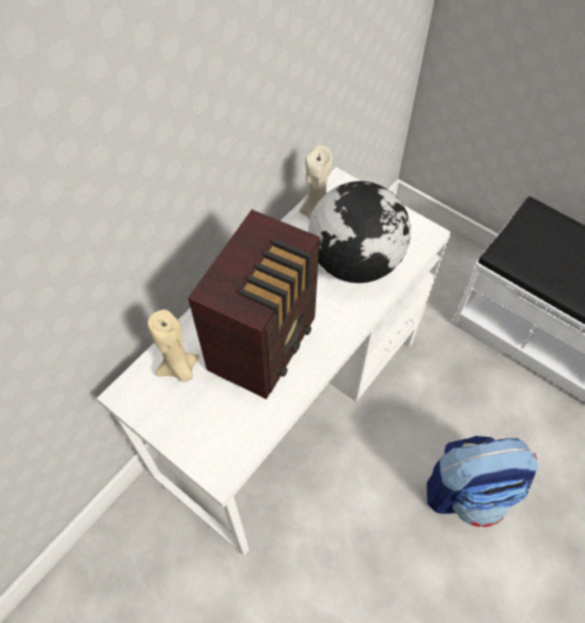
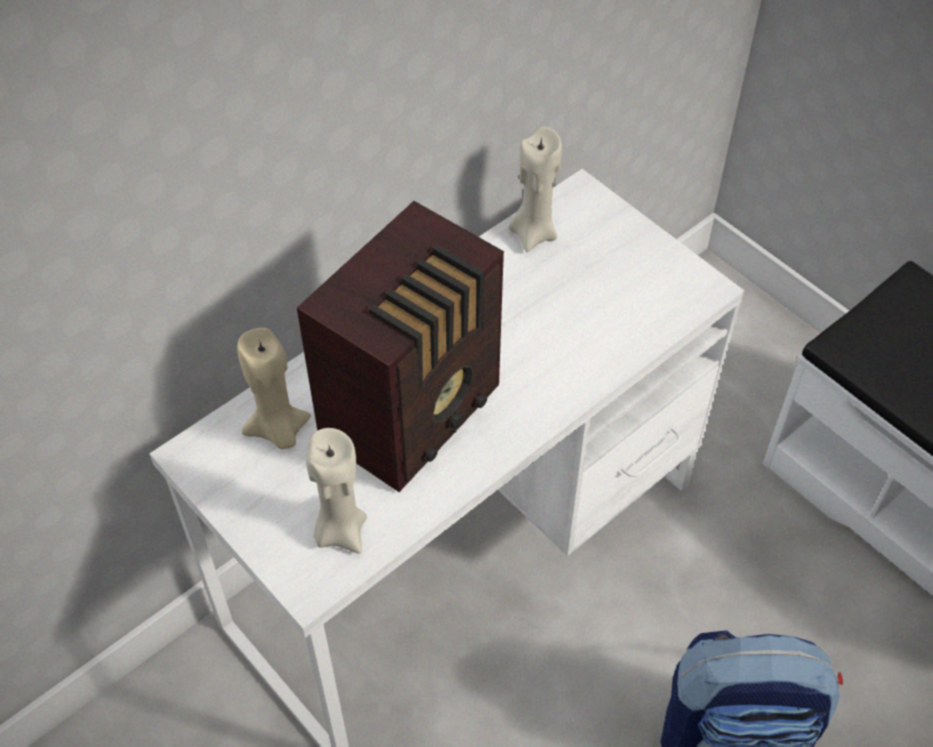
camera: 10 degrees right, 5 degrees down
(233, 431) = (340, 530): none -> beige candle
(355, 261) = (580, 313): globe -> none

